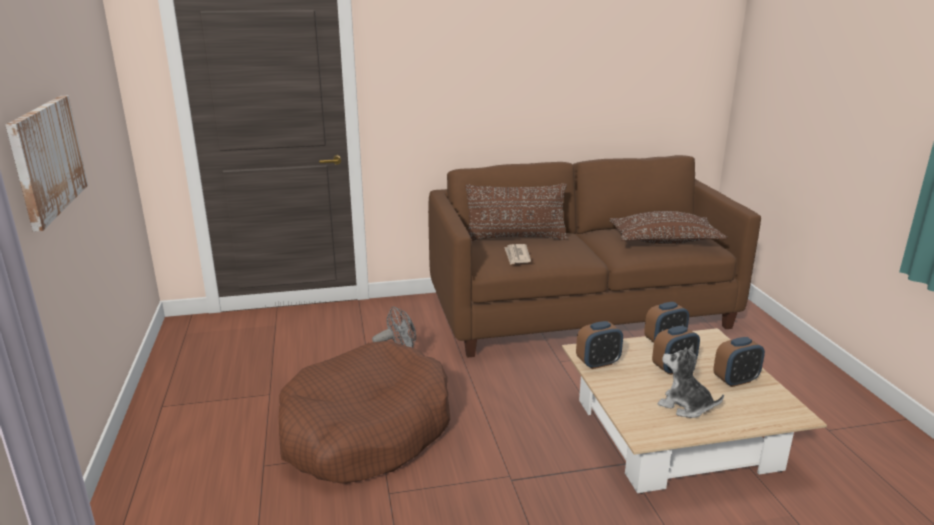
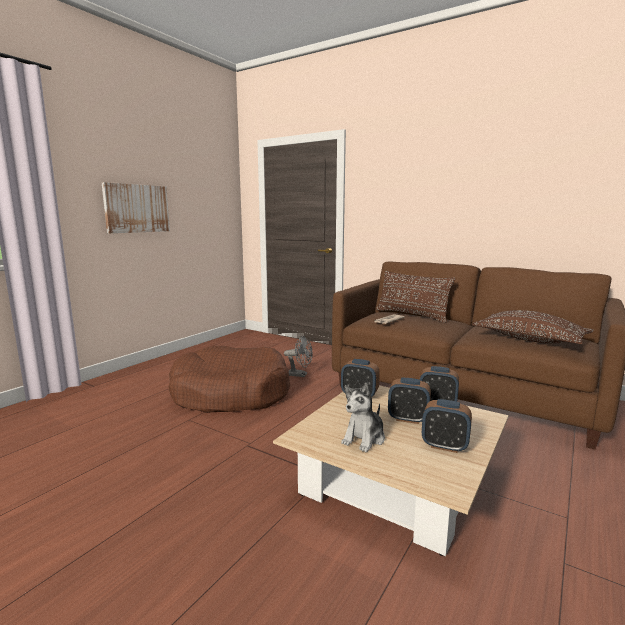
camera: 45 degrees right, 10 degrees down
(685, 406) = (364, 439): plush toy -> plush toy turned 135 degrees counterclockwise

